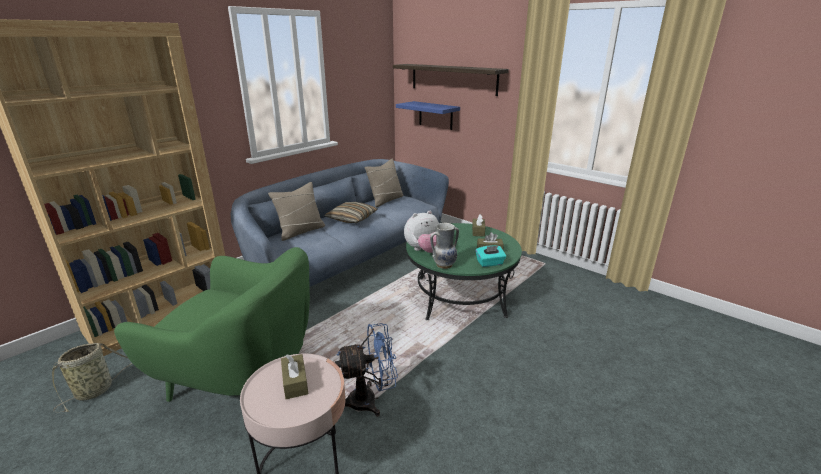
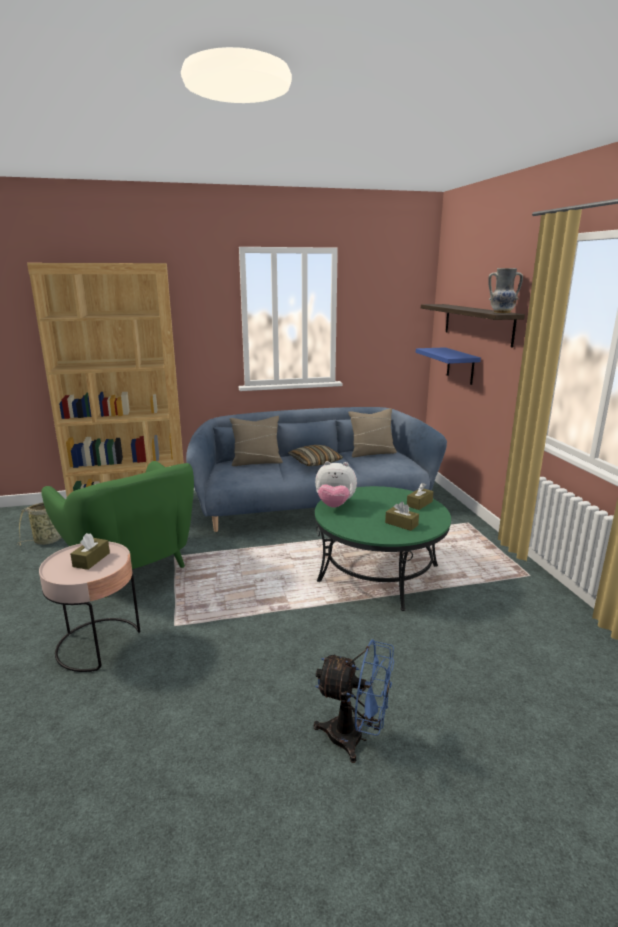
camera: 35 degrees right, 5 degrees down
(370, 400) = (193, 622): blue fan -> blue fan (355, 738)
(444, 265) = (333, 522): vase -> vase (501, 313)
(490, 263) = (382, 535): turquoise tissue box -> none

